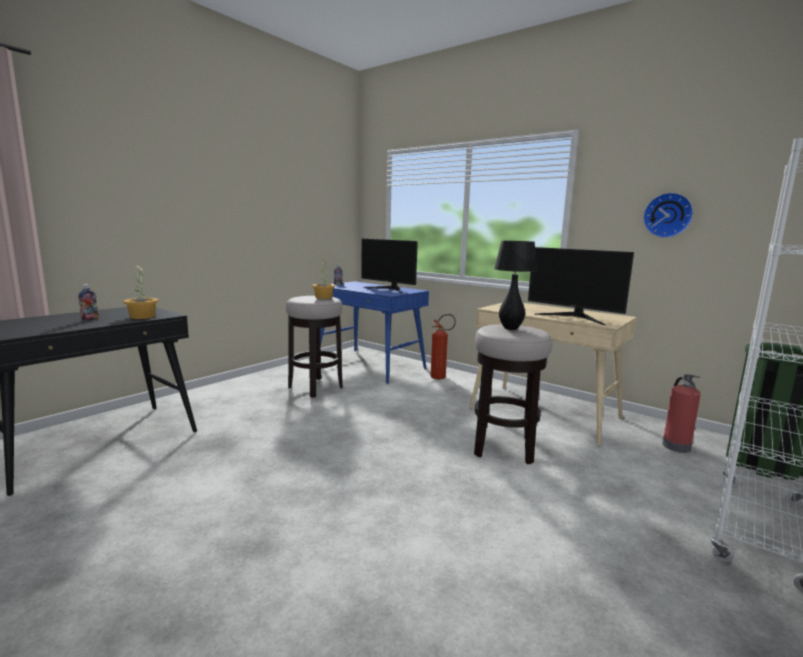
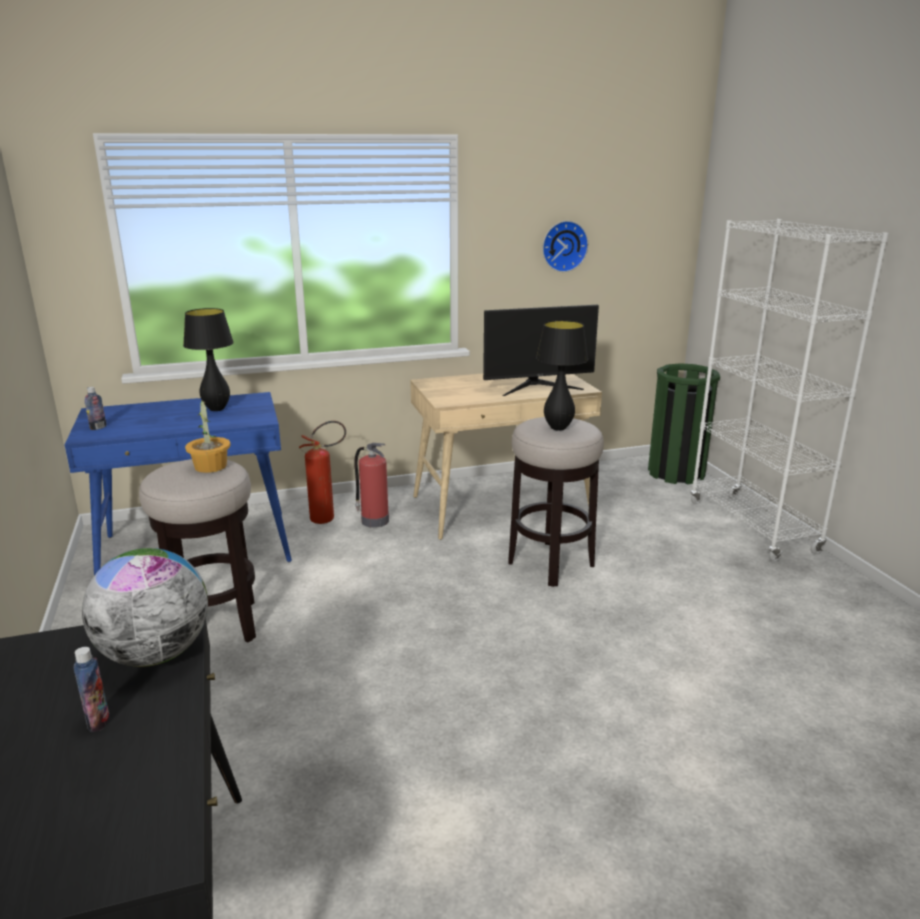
camera: 55 degrees left, 10 degrees up
(142, 316) = (155, 654): potted plant -> globe
(389, 289) = (216, 409): monitor -> black table lamp
(675, 446) = (622, 486): fire extinguisher -> fire extinguisher (374, 520)

